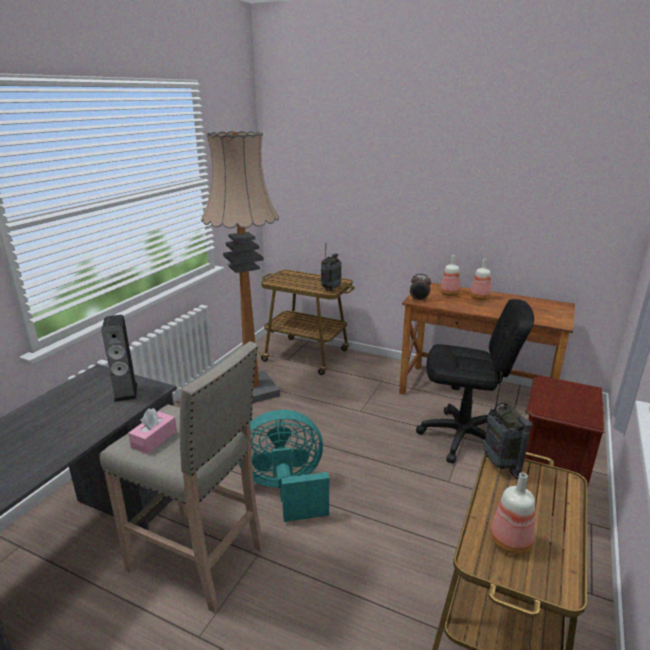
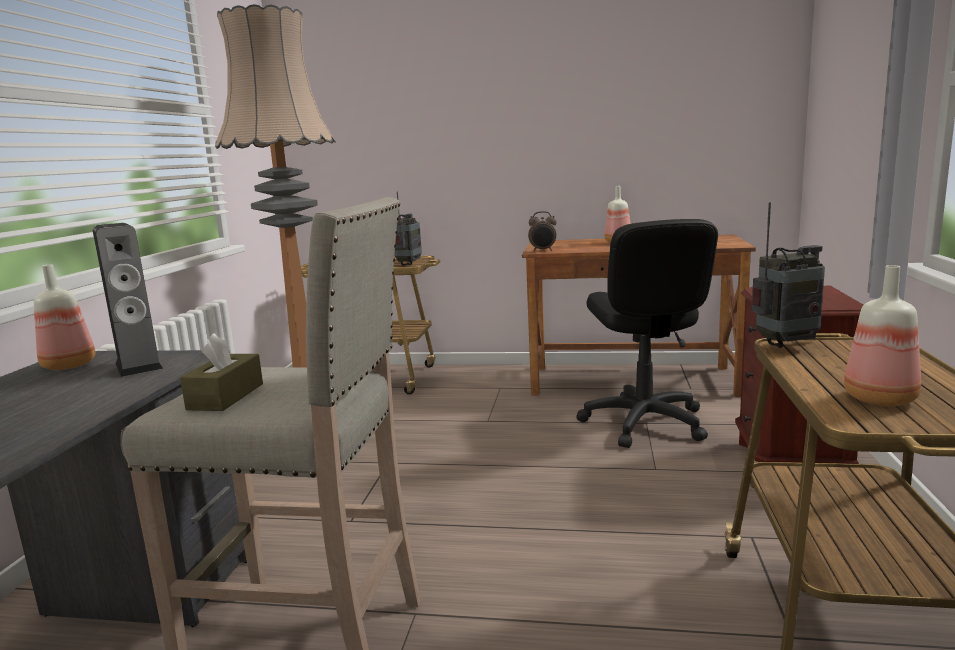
camera: 15 degrees left, 10 degrees down
(154, 439) = (226, 396): pink tissue box -> brown tissue box
(286, 490) = (422, 524): turquoise fan -> none
(450, 294) = (578, 243): bottle -> bottle (71, 365)
(462, 437) = (643, 423): black office chair -> black office chair turned 90 degrees clockwise
(500, 464) = (786, 345): radio -> radio turned 75 degrees counterclockwise

